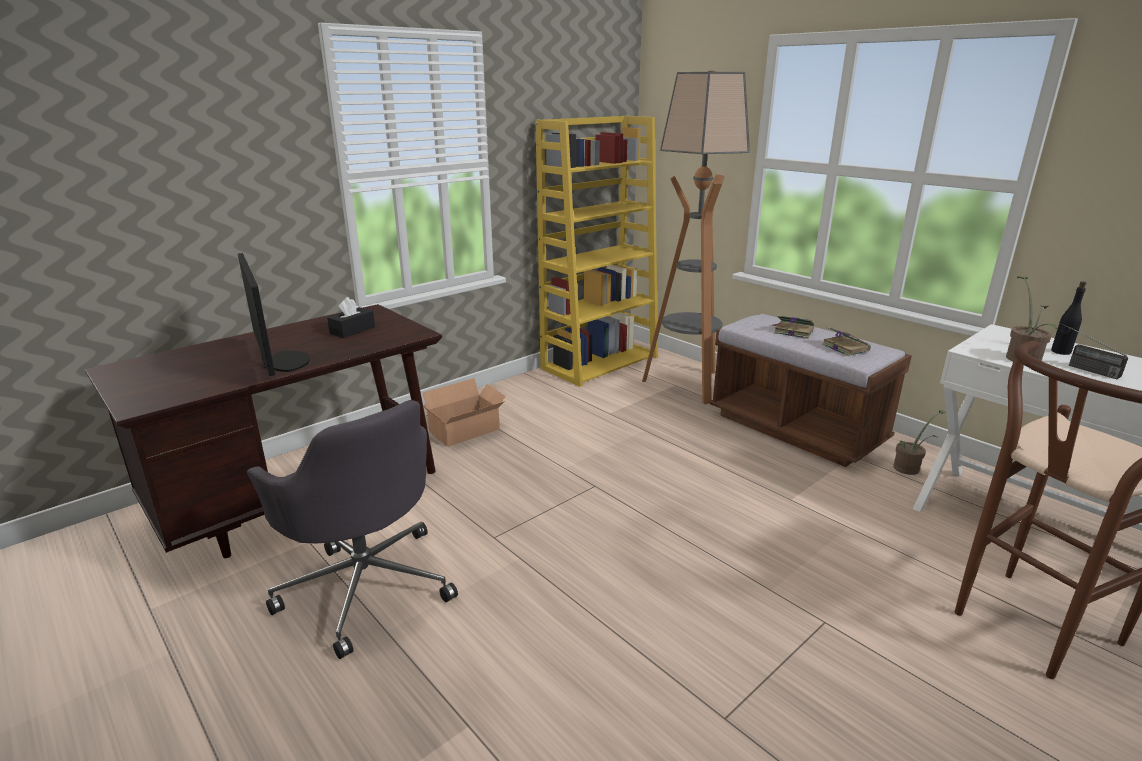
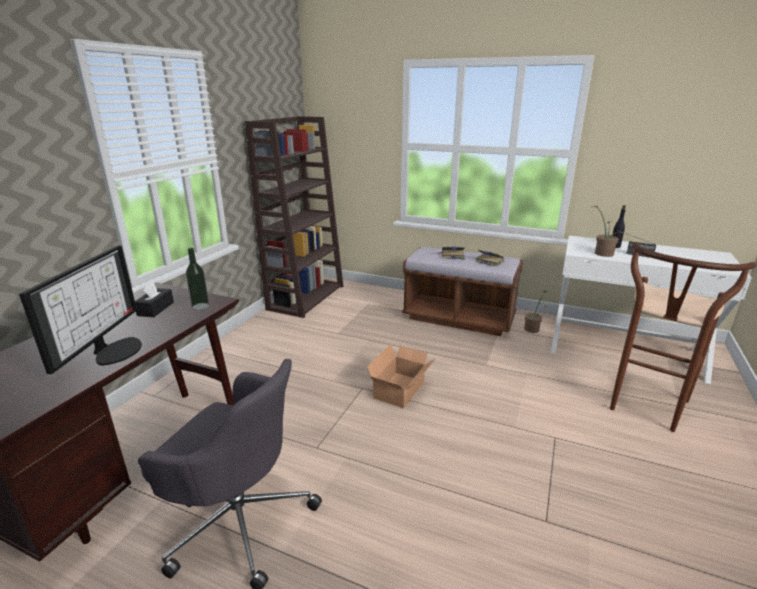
camera: 25 degrees left, 0 degrees up
(281, 362) = (114, 350): monitor -> monitor turned 60 degrees clockwise
(396, 335) = (200, 306): none -> bottle
(467, 431) = (240, 370): cardboard box -> cardboard box (401, 389)
(600, 362) = (306, 297): yellow bookcase -> brown bookcase
(687, 384) = (375, 302): floor lamp -> none

